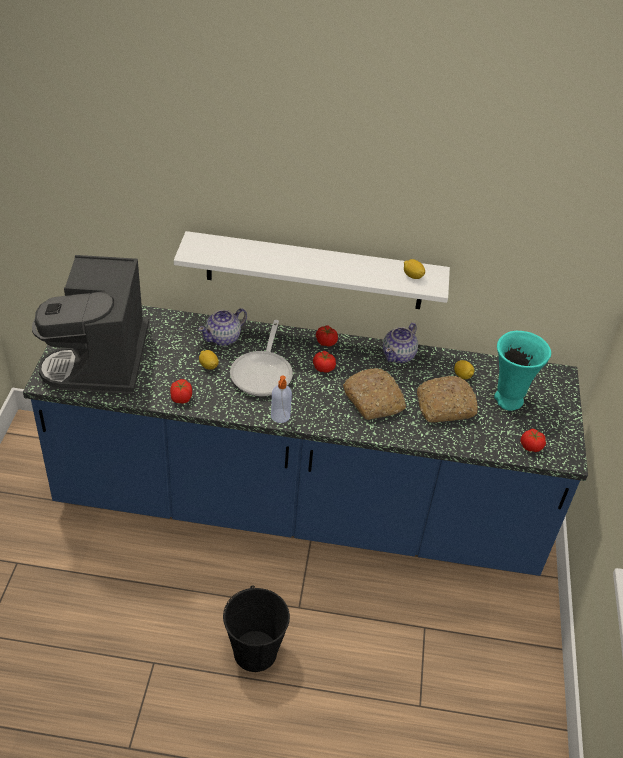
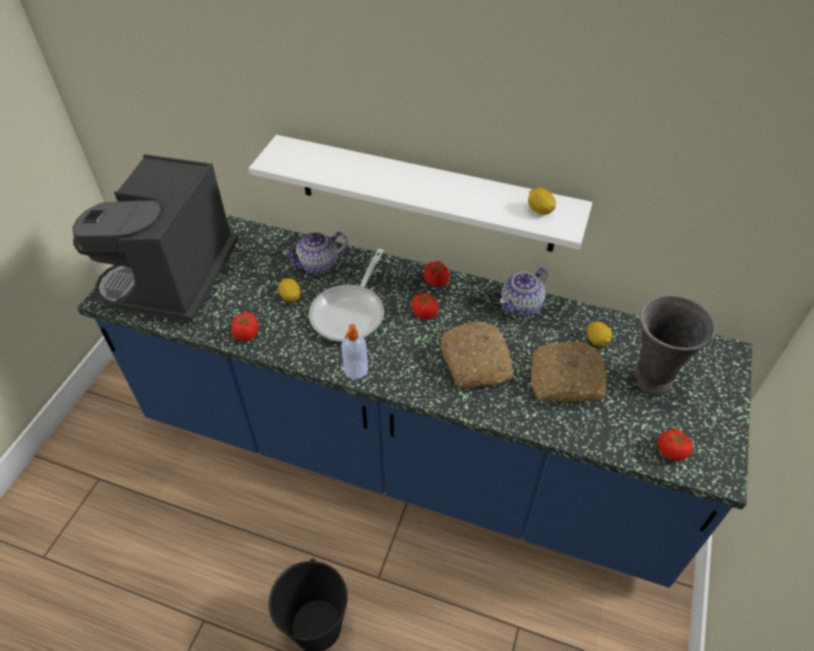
camera: 15 degrees right, 5 degrees up
(508, 401) = (651, 381): turquoise vase -> grey vase

